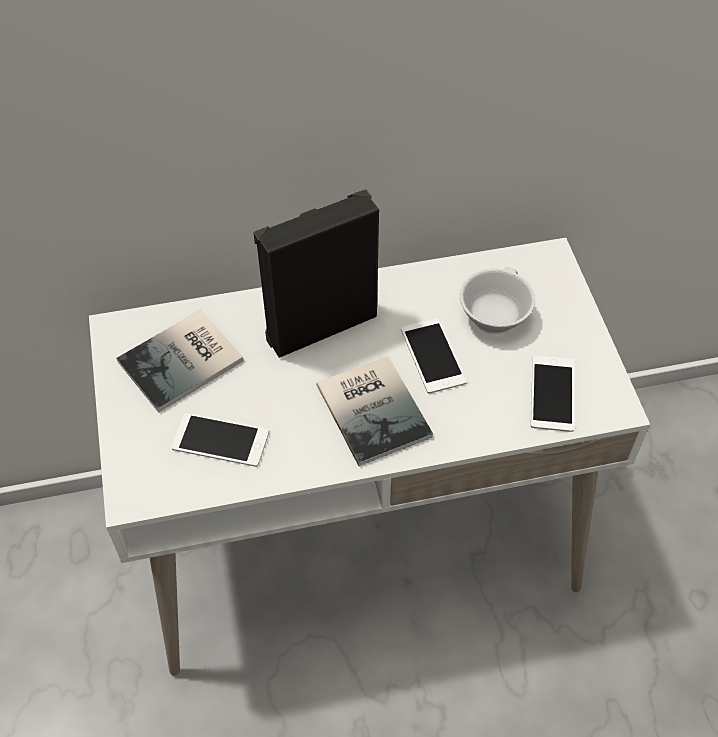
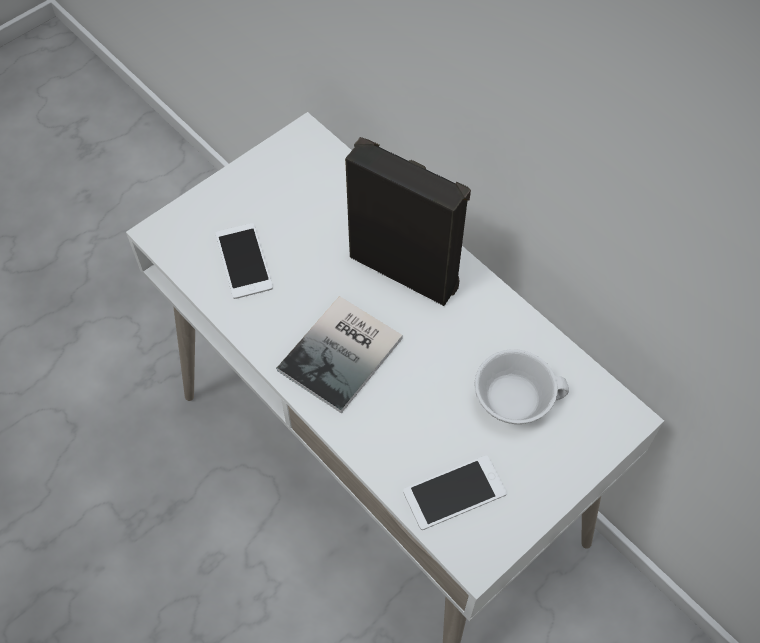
camera: 60 degrees right, 5 degrees up
(185, 362) = (303, 196): book -> none
(433, 355) = (431, 371): phone -> none

